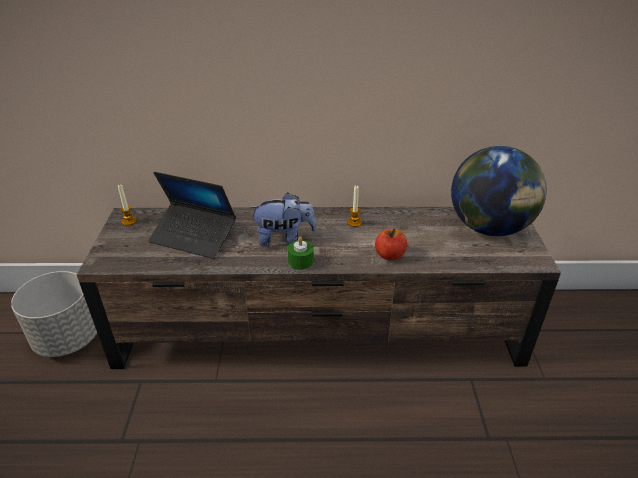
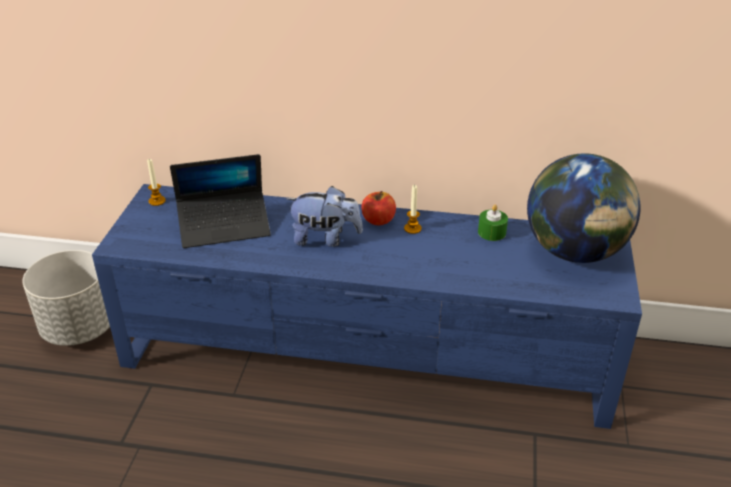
camera: 10 degrees right, 0 degrees up
(194, 237) = (224, 226): laptop -> laptop turned 45 degrees counterclockwise
(300, 261) = (336, 266): green candle -> green candle (491, 232)
(321, 329) = (368, 354): brown tv stand -> blue tv stand
(390, 255) = (442, 271): apple -> apple (378, 220)

